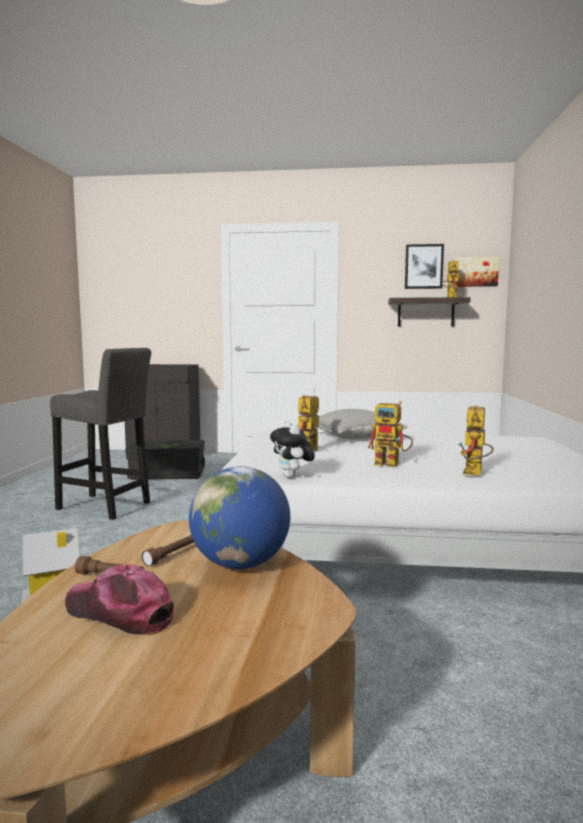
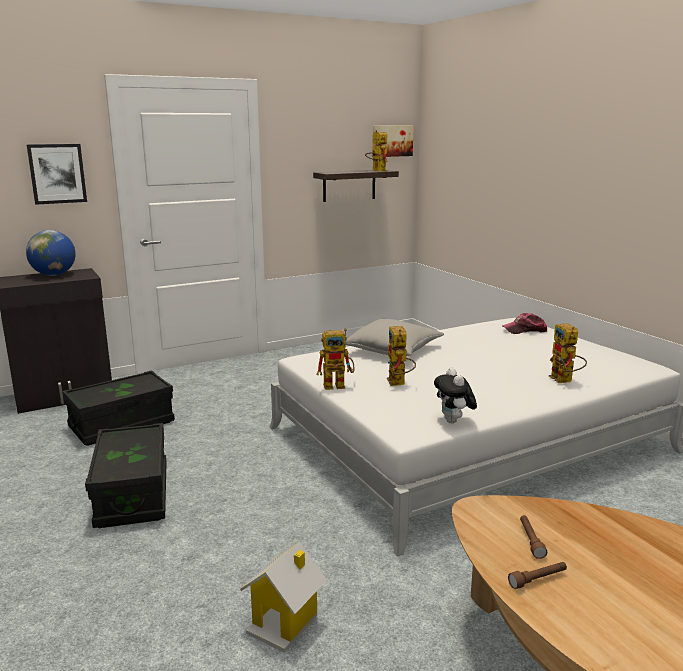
camera: 35 degrees left, 10 degrees up
(107, 507) = (132, 494): grey stool -> black storage box
(120, 613) = (614, 606): cap -> cap (525, 330)
(240, 564) = (587, 528): globe -> globe (54, 275)
(292, 476) = (454, 421): plush toy -> plush toy turned 45 degrees clockwise
(392, 464) = (491, 383): toy robot -> toy robot (339, 385)
(423, 266) = (346, 135): picture -> picture (57, 173)

